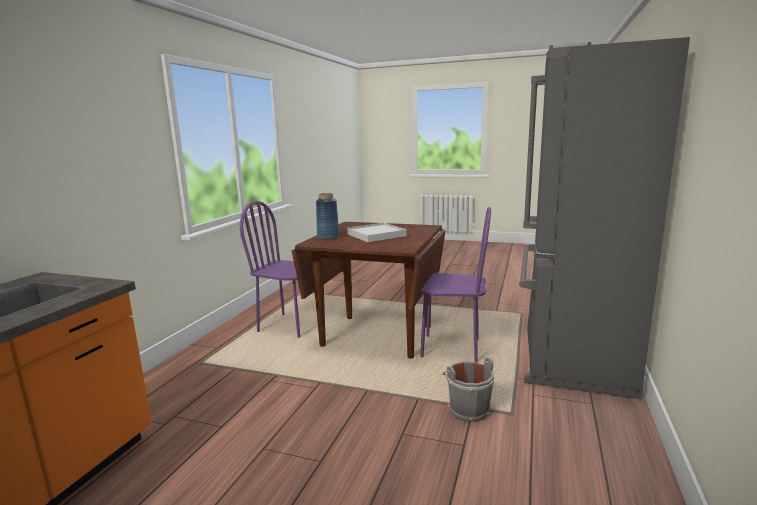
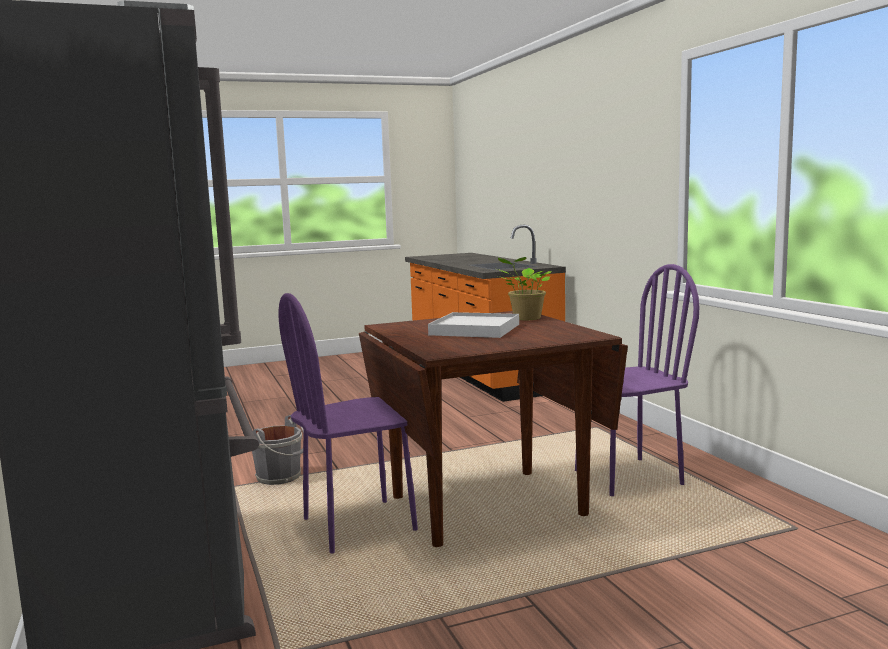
camera: 140 degrees right, 5 degrees down
(328, 237) = (525, 318): blue vase -> potted plant

